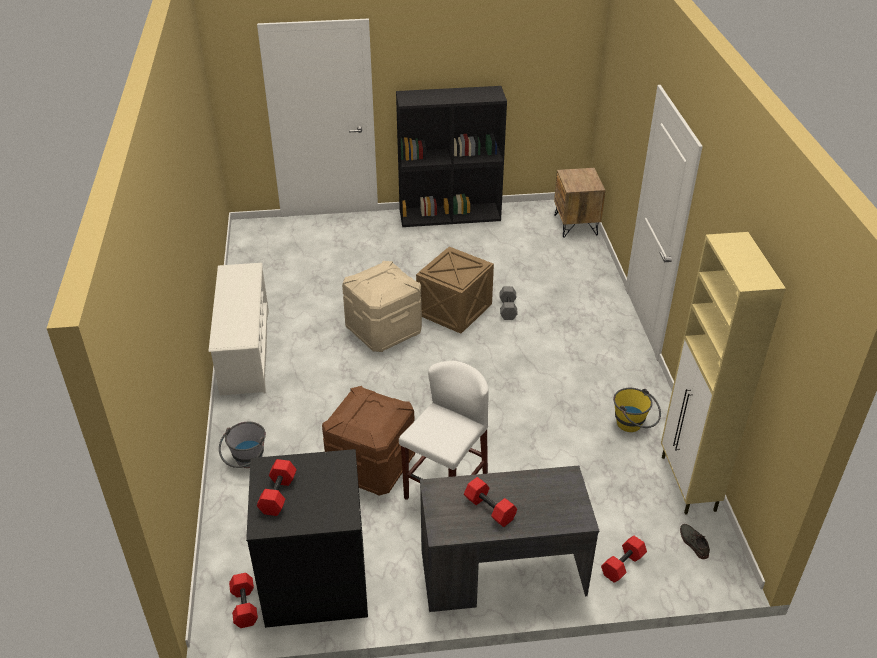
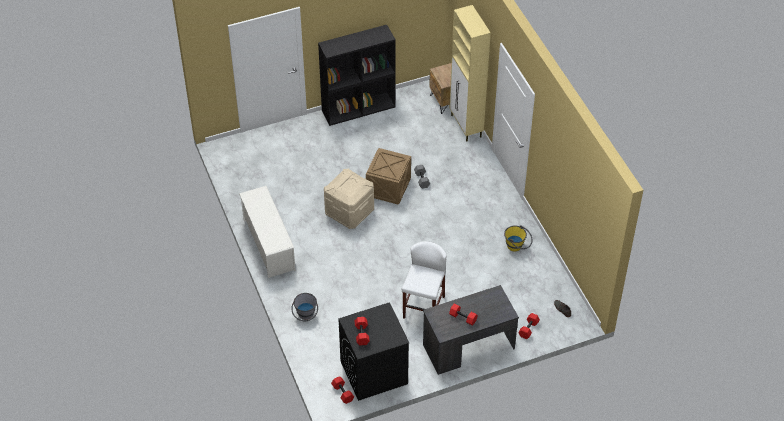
camera: 15 degrees left, 10 degrees up
(371, 465) = (377, 303): brown storage box -> none
(688, 484) = (554, 276): beige cabinet -> beige cabinet (466, 126)

